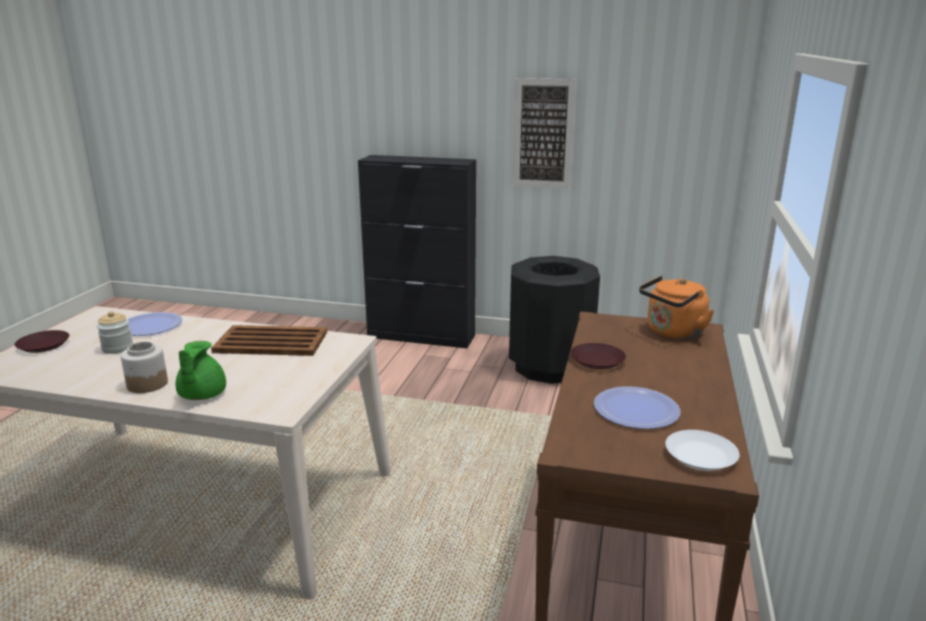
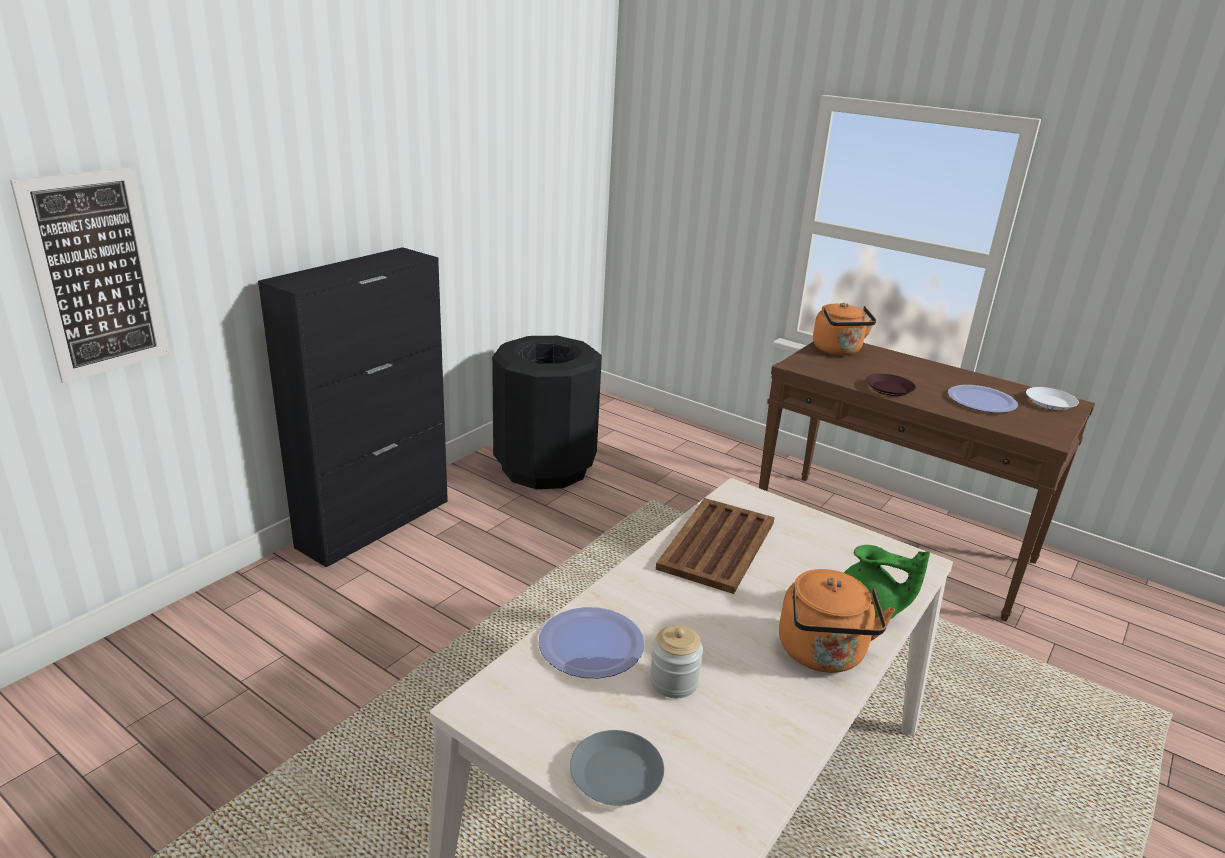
camera: 70 degrees left, 5 degrees up
(43, 345) = (617, 775): brown plate -> grey plate
(147, 384) = (823, 655): jar -> orange kettle
(543, 134) = (463, 195): picture -> picture (96, 275)

